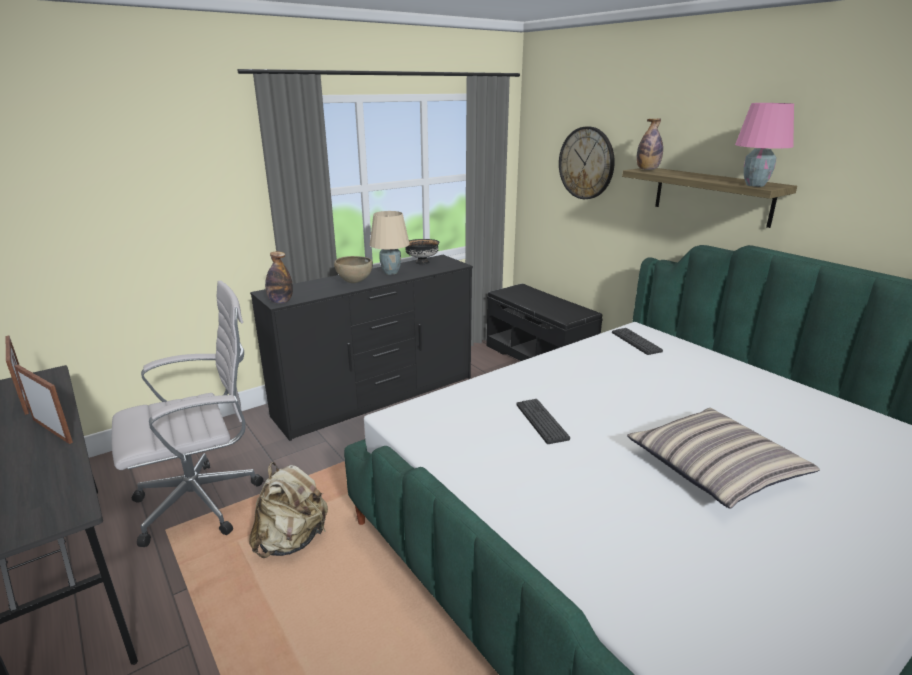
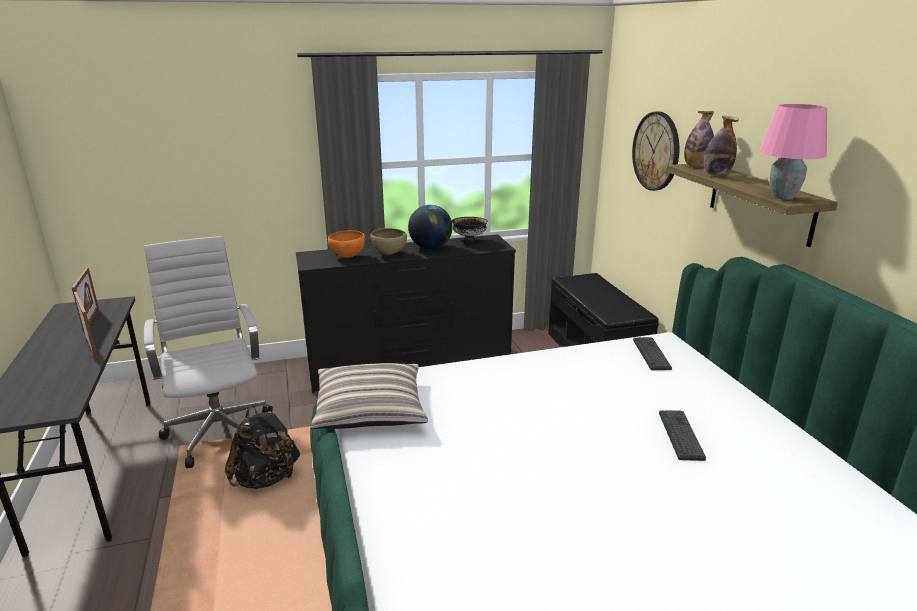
camera: 20 degrees right, 0 degrees up
(204, 502) = (219, 430): white office chair -> white office chair turned 105 degrees counterclockwise
(280, 302) = (311, 264): bottle -> bottle (716, 175)
(292, 541) = (266, 478): beige backpack -> black backpack
(313, 290) = (348, 256): none -> orange bowl
(391, 272) = (430, 247): beige table lamp -> globe
(541, 421) = (481, 415): keyboard -> keyboard (680, 435)
(715, 468) = (615, 497): pillow -> pillow (370, 409)

